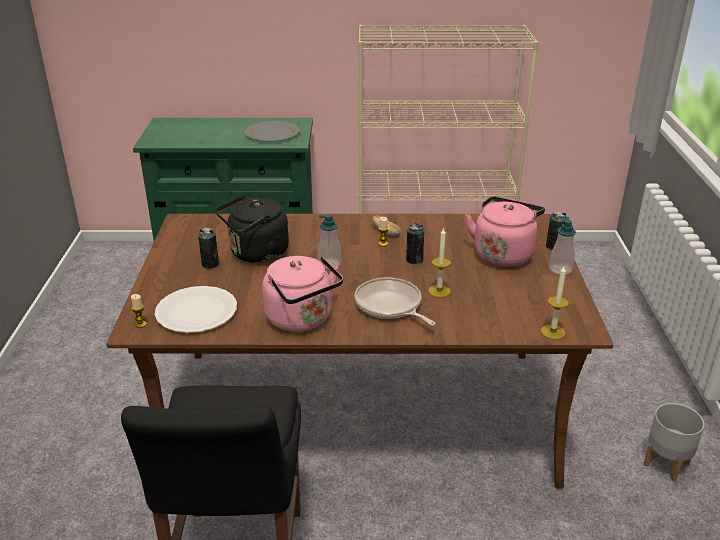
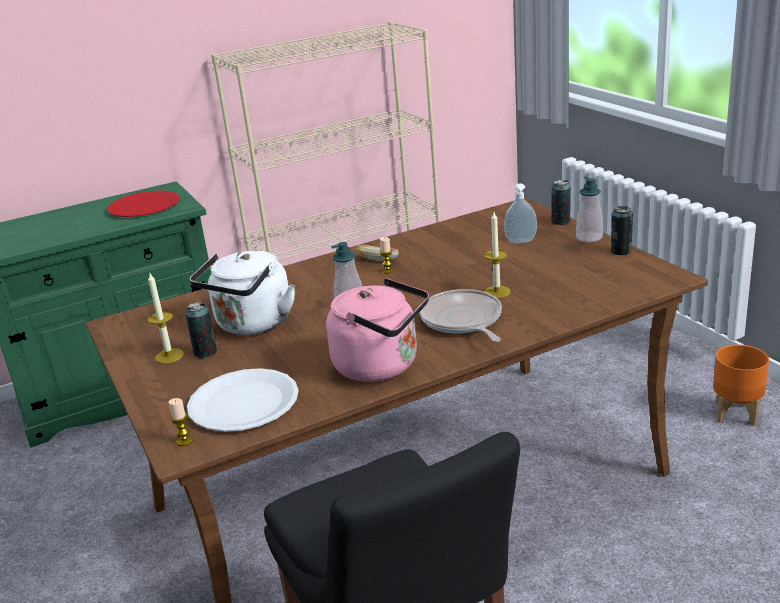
camera: 25 degrees left, 5 degrees down
(256, 254) = (252, 325): black kettle -> white kettle
(272, 133) = (144, 206): grey plate -> red plate
(390, 306) = (462, 321): frying pan -> frying pan turned 45 degrees clockwise
(414, 260) = (438, 274): can -> can (621, 251)
(503, 254) = (521, 242): pink kettle -> soap dispenser
(553, 332) = (645, 288): candle -> candle (169, 356)
(666, 464) = (736, 413): grey planter -> orange planter

